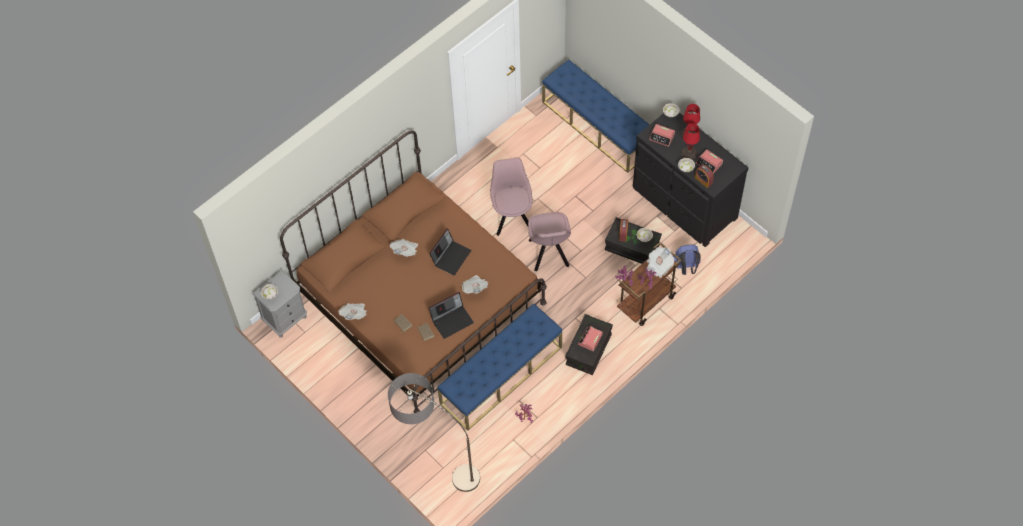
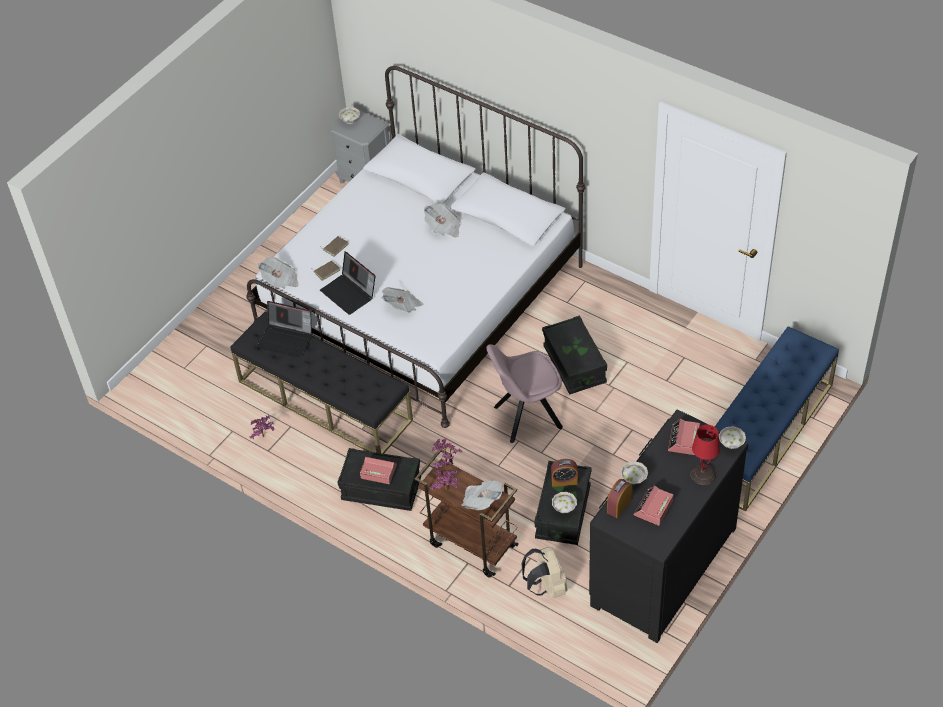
camera: 80 degrees right, 10 degrees down
(354, 314) = (340, 200): newspaper -> newspaper (280, 281)
(419, 299) = (420, 296): brown bed -> white bed
(436, 464) = (188, 360): floor lamp -> none
(451, 257) = (446, 273): laptop -> laptop (287, 339)
(501, 375) = (325, 400): blue bench -> black bench
(512, 217) = (574, 365): pink chair -> black storage box
(686, 267) = (546, 586): blue backpack -> beige backpack
(689, 153) = (665, 479): red table lamp -> none

